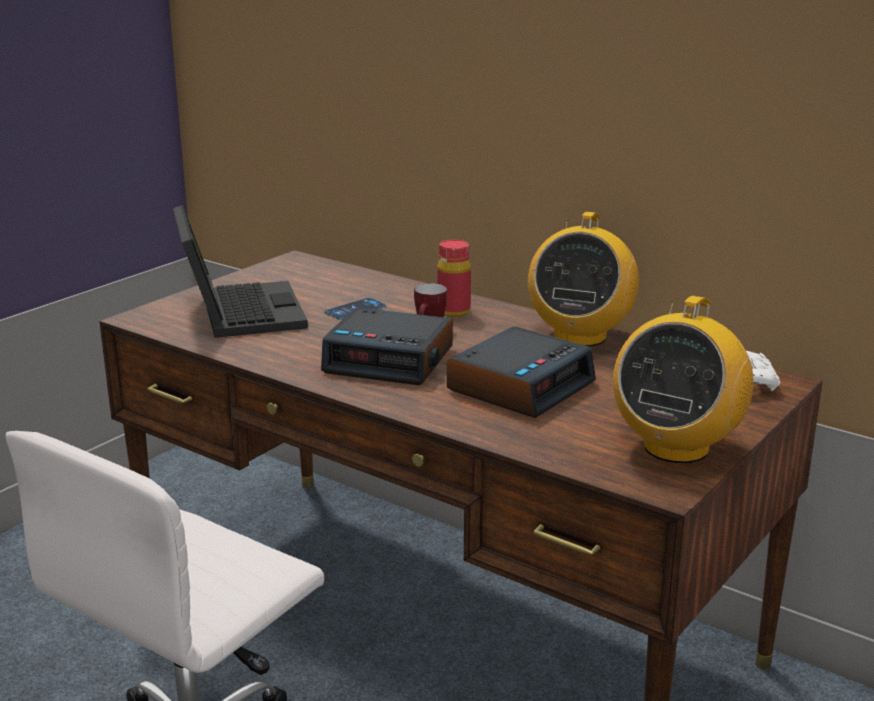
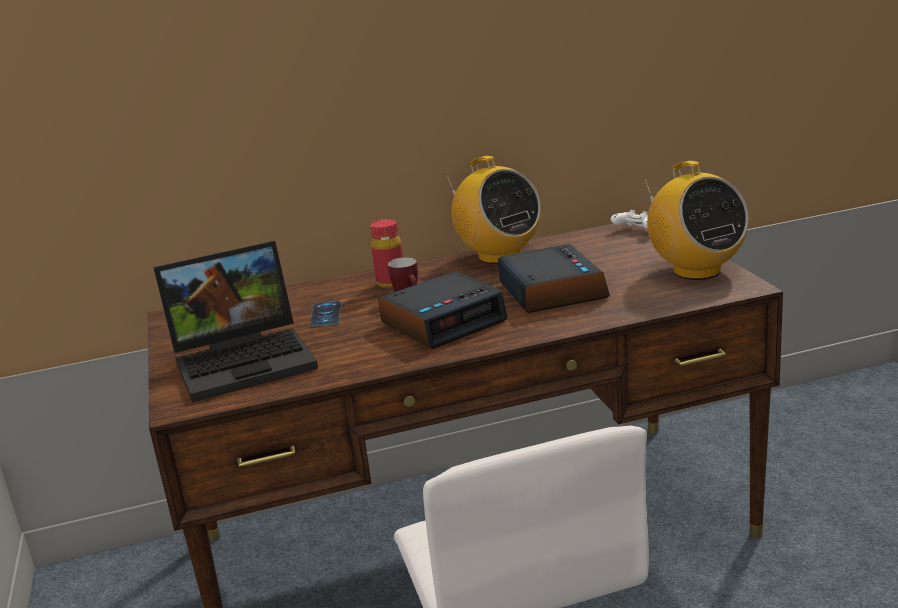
camera: 50 degrees left, 0 degrees up
(238, 311) = (246, 360): laptop -> laptop turned 135 degrees clockwise

